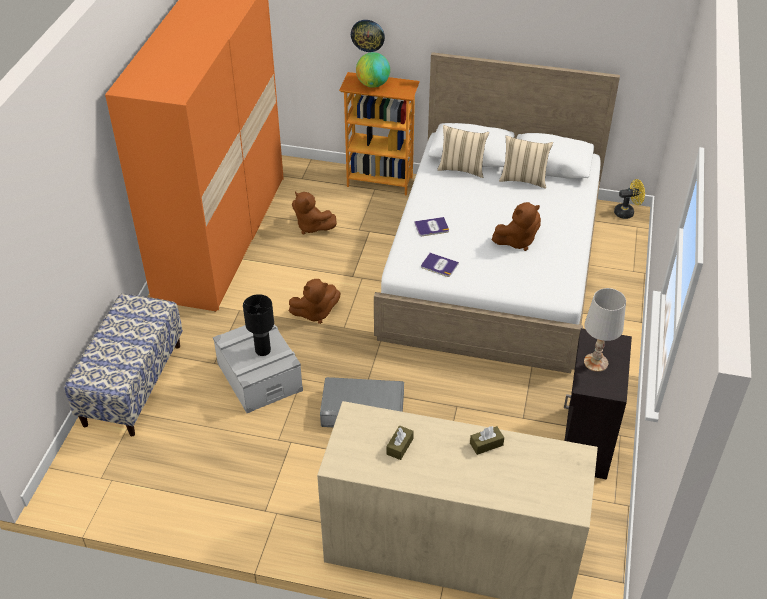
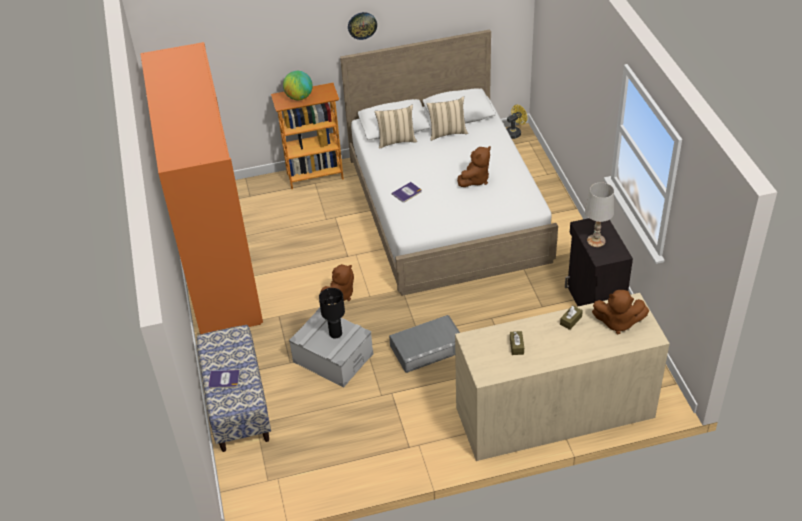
camera: 25 degrees left, 0 degrees up
(311, 227) = (287, 231): brown plush toy -> brown plush toy (617, 322)
(367, 35) = (282, 58): wall clock -> wall clock (362, 25)
(439, 265) = (433, 218): book -> book (224, 379)

